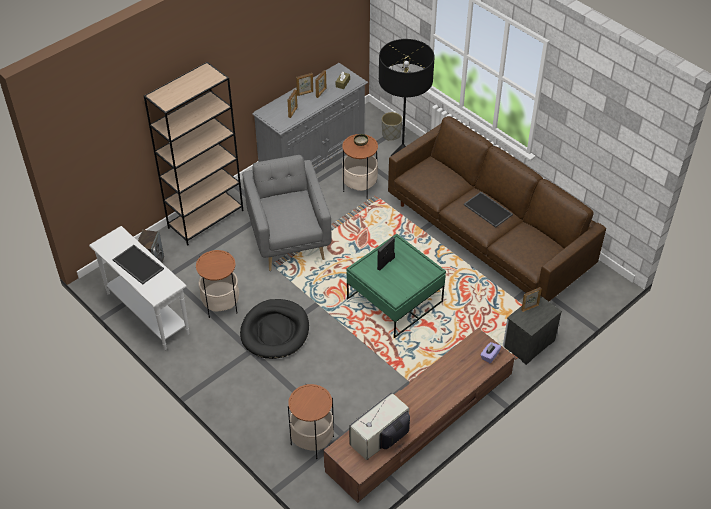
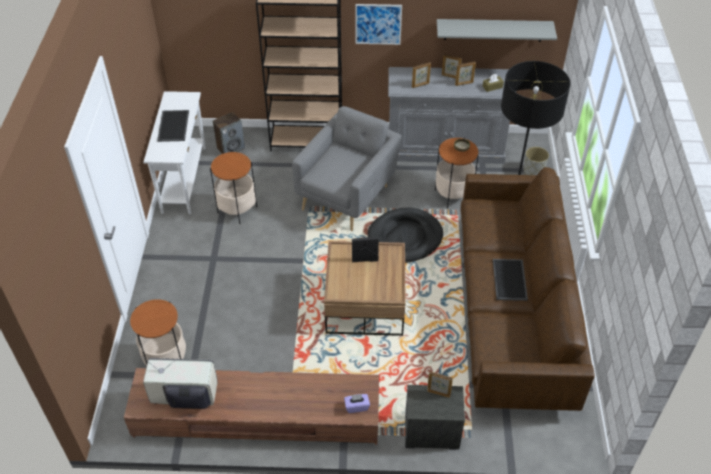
camera: 45 degrees right, 0 degrees up
(237, 80) = (378, 24): none -> picture
(275, 331) = (247, 257): black dog bed -> black dog bed (405, 237)
(319, 37) = (493, 30): none -> grey shelf
(395, 300) = (365, 304): green coffee table -> brown coffee table

